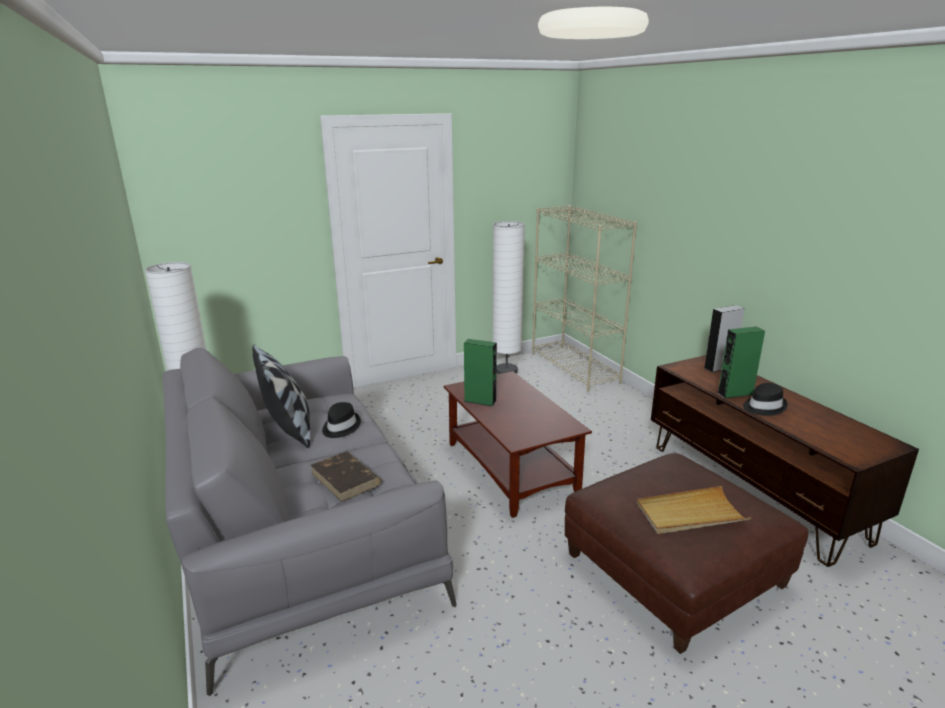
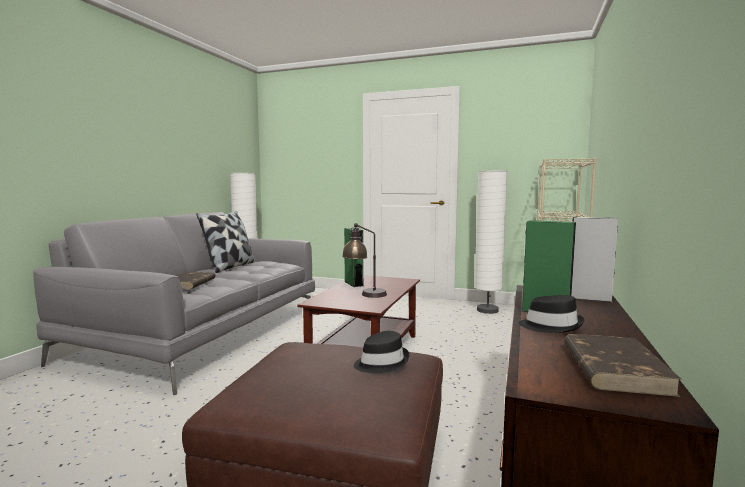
camera: 45 degrees right, 15 degrees down
(340, 427) = (249, 270): black hat -> black hat (381, 362)
(524, 412) = (364, 294): none -> table lamp
(690, 514) = (314, 379): beige tray -> none
(842, 429) = (613, 368): none -> brown book

